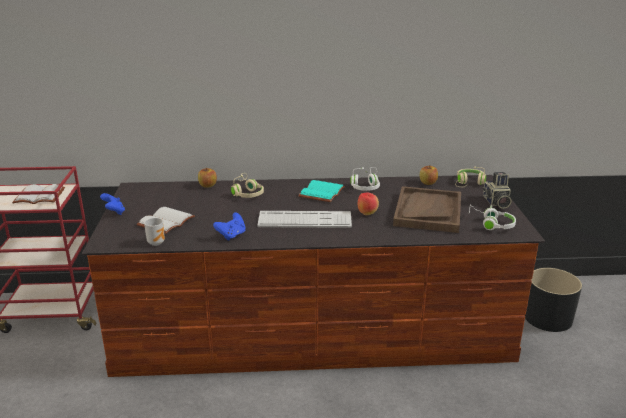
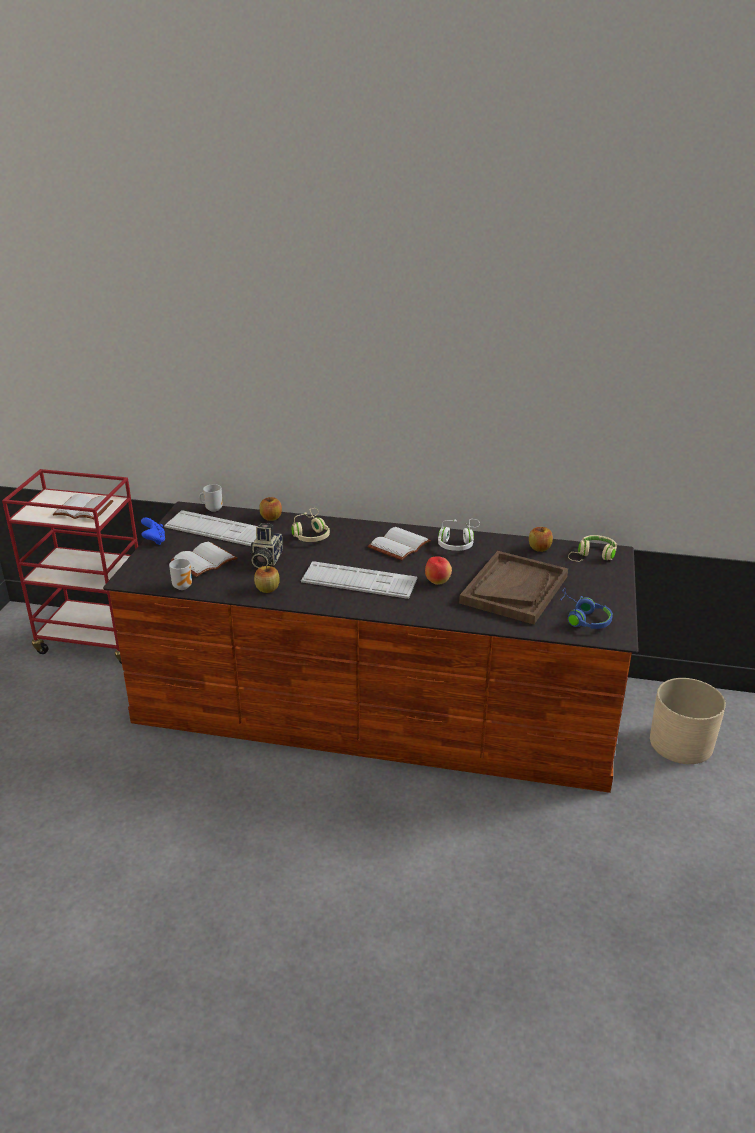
camera: 15 degrees right, 5 degrees up
(155, 184) = (213, 509): none -> mug
(165, 198) = (216, 529): none -> keyboard
(231, 235) = (267, 589): blue game controller -> apple
(321, 192) = (398, 544): turquoise book -> white book
(490, 224) = (582, 618): white headphones -> blue headphones
(496, 203) = (609, 589): camera -> camera (265, 560)
(548, 318) = (681, 743): black planter -> beige planter

